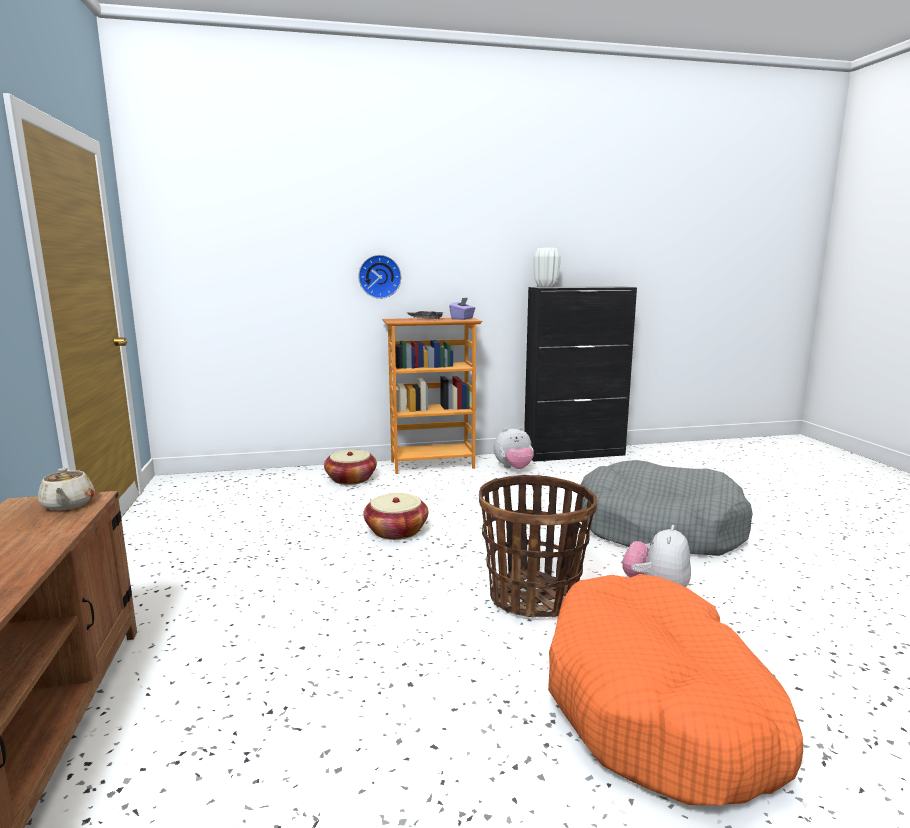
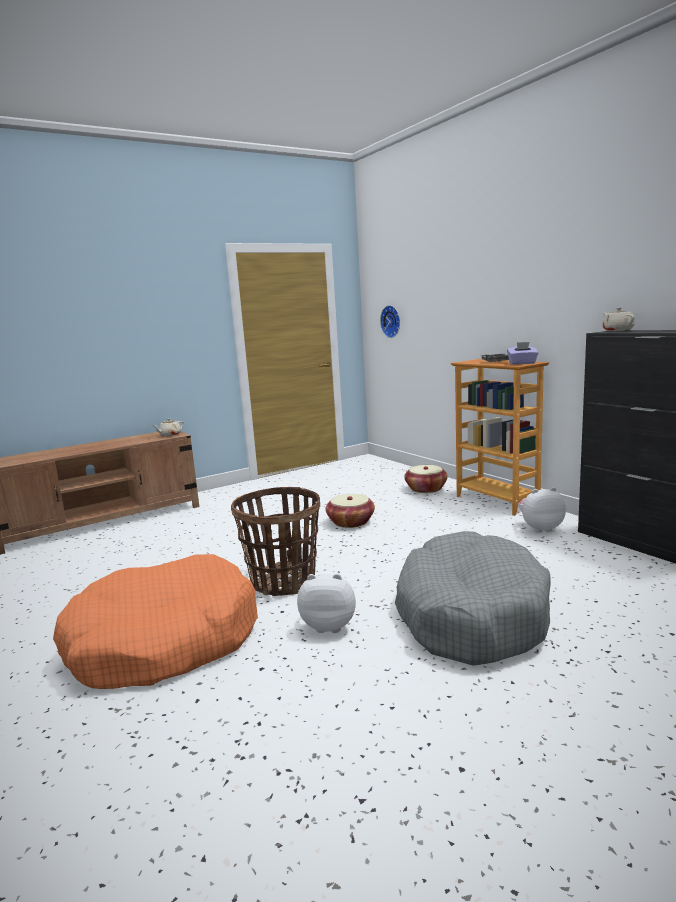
camera: 70 degrees right, 0 degrees up
(379, 276) = (480, 320): wall clock -> wall clock (392, 321)
(514, 468) = (540, 528): plush toy -> plush toy turned 120 degrees clockwise
(546, 287) = (617, 331): white vase -> beige teapot

